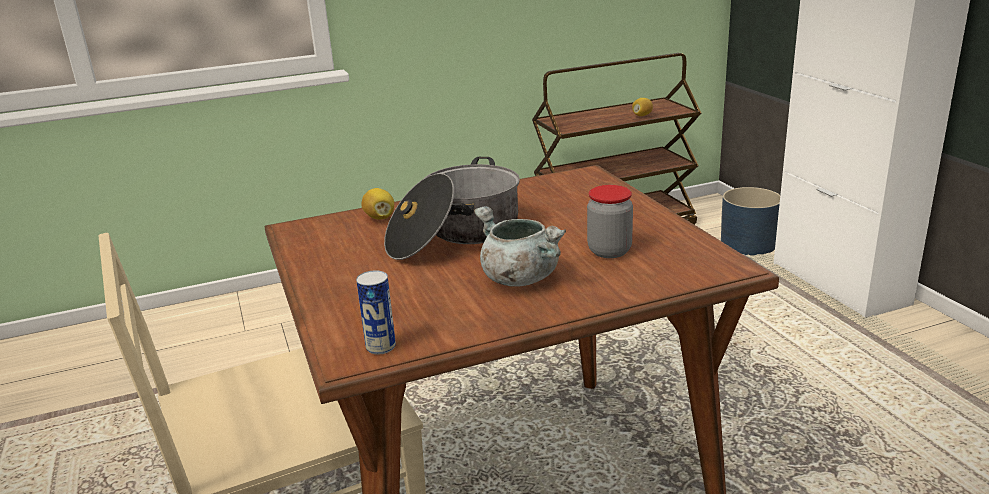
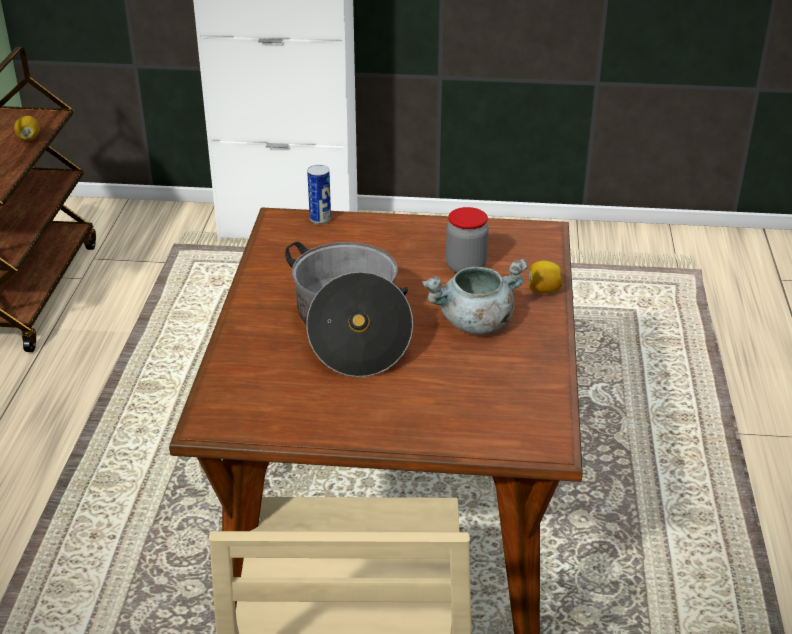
camera: 65 degrees left, 10 degrees up
(380, 217) = (252, 361): lemon -> lemon (543, 290)
(380, 347) = (540, 422): can -> can (320, 219)
(748, 244) = (167, 232): blue planter -> none

